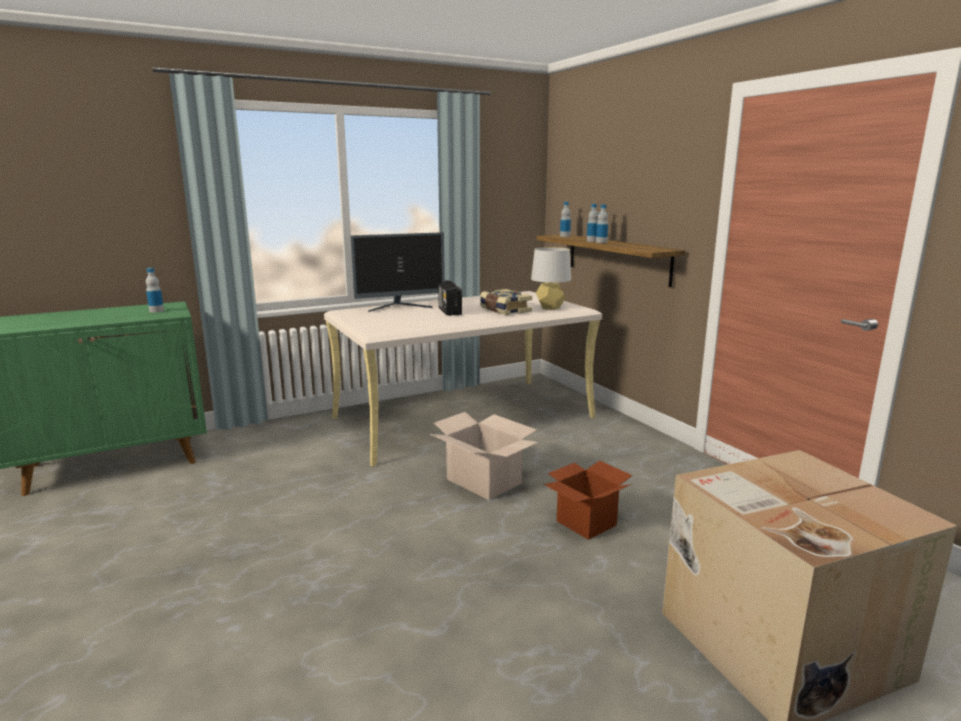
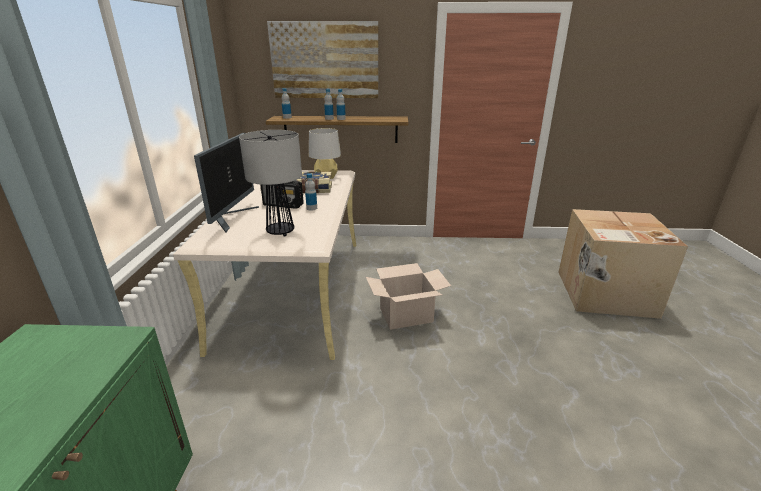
camera: 60 degrees left, 10 degrees up
(156, 311) = (61, 355): bottle -> bottle (312, 208)
(389, 321) = (280, 232): none -> table lamp
(586, 523) = (484, 299): cardboard box -> none
(612, 170) = (325, 60): none -> picture

